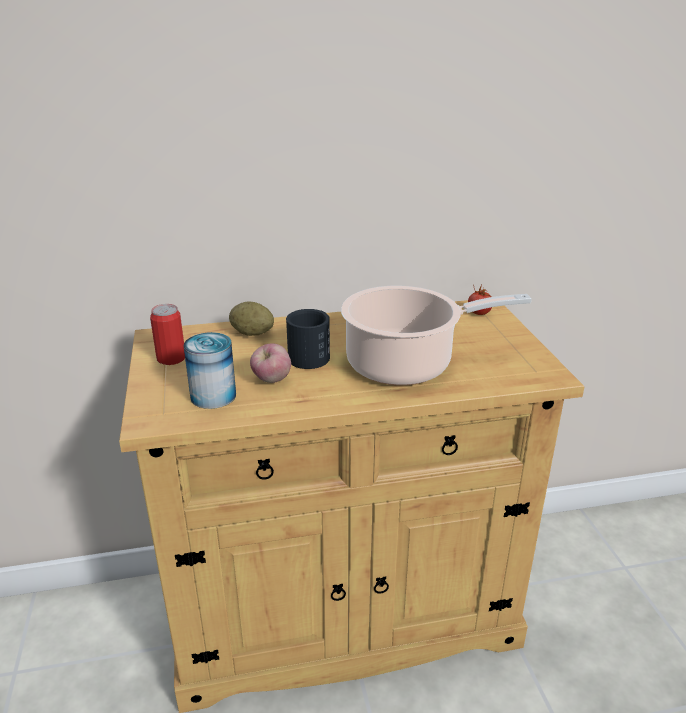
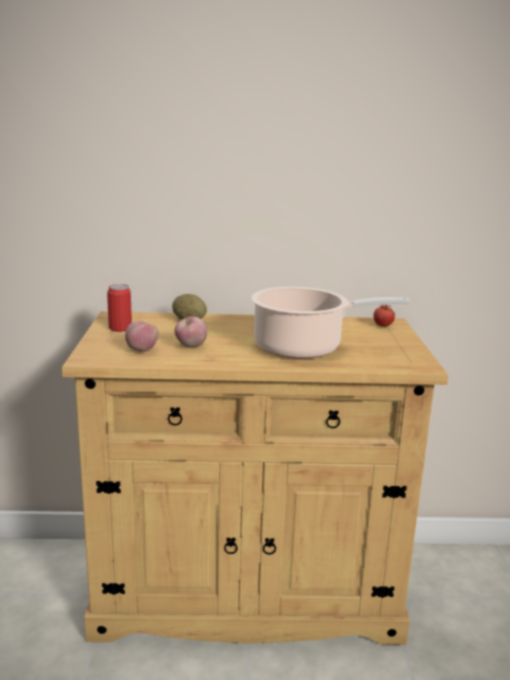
camera: 10 degrees right, 10 degrees down
(213, 396) = (142, 350): can -> apple
(310, 354) = (229, 335): black mug -> none

